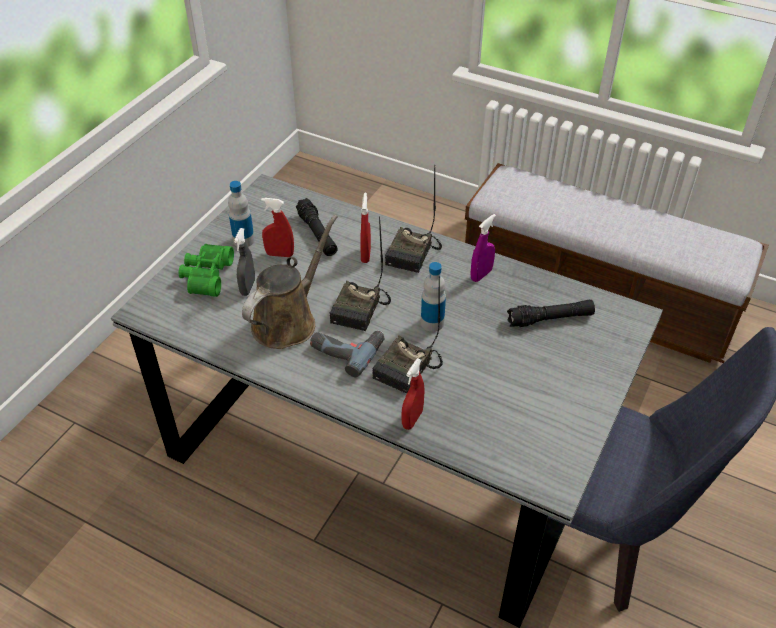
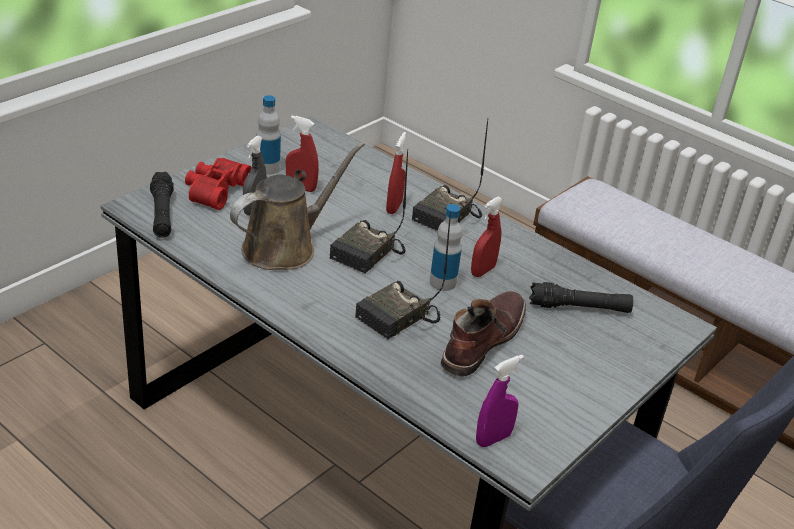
camera: 10 degrees right, 10 degrees down
(205, 276) = (214, 190): green binoculars -> red binoculars
(317, 234) = (349, 178): black flashlight -> black flashlight (162, 213)
(347, 349) = (338, 285): power drill -> none
(412, 419) = (384, 364): red spray bottle -> red spray bottle (483, 271)
(481, 275) = (516, 251): purple spray bottle -> purple spray bottle (493, 439)
(482, 373) = (481, 340): none -> brown boot

